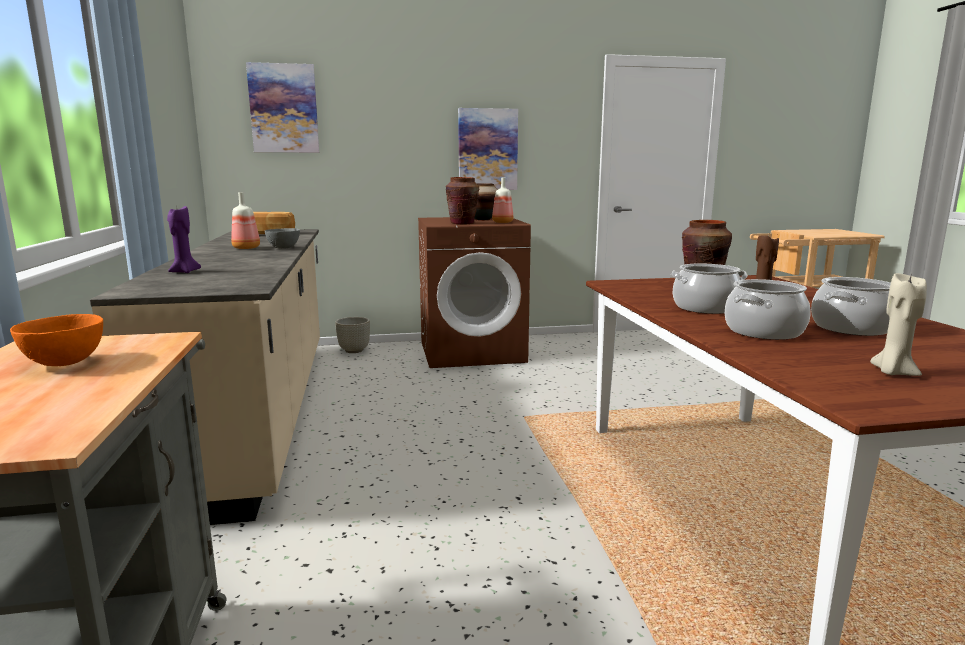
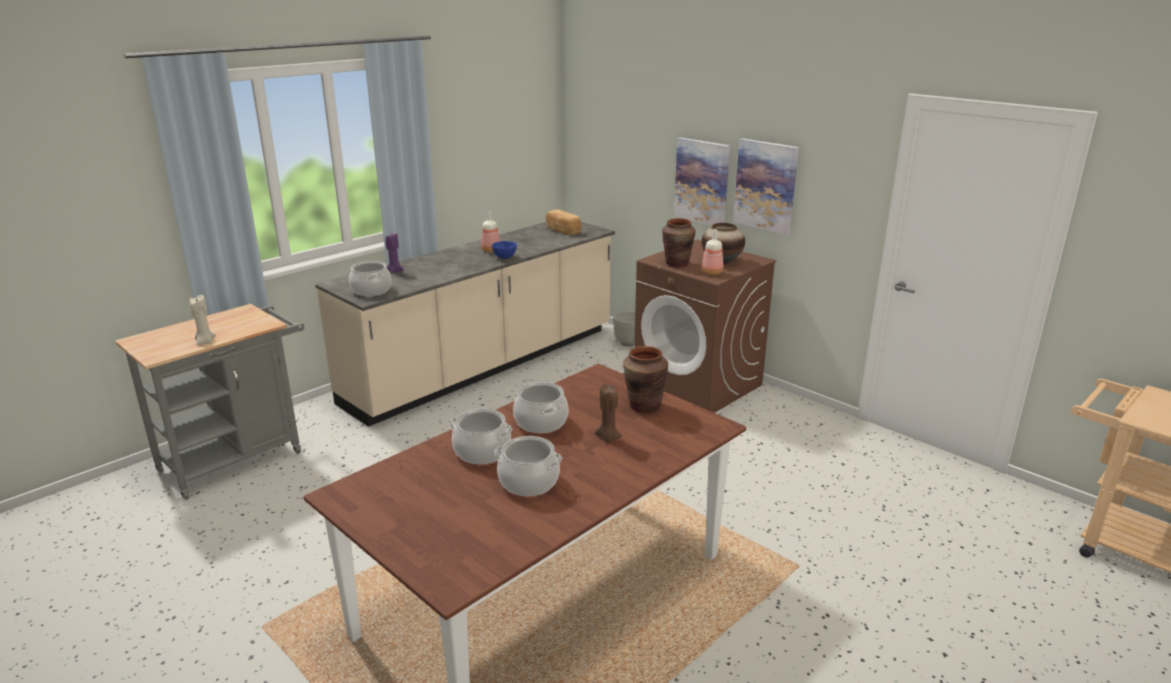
camera: 55 degrees right, 10 degrees up
(65, 363) = (225, 325): orange bowl -> none
(219, 284) = (371, 290): none -> cooking pot
(283, 248) = (504, 257): grey bowl -> blue bowl
(284, 109) = (611, 121): picture -> picture (702, 181)
(893, 372) = (409, 501): beige candle -> beige candle (205, 342)

